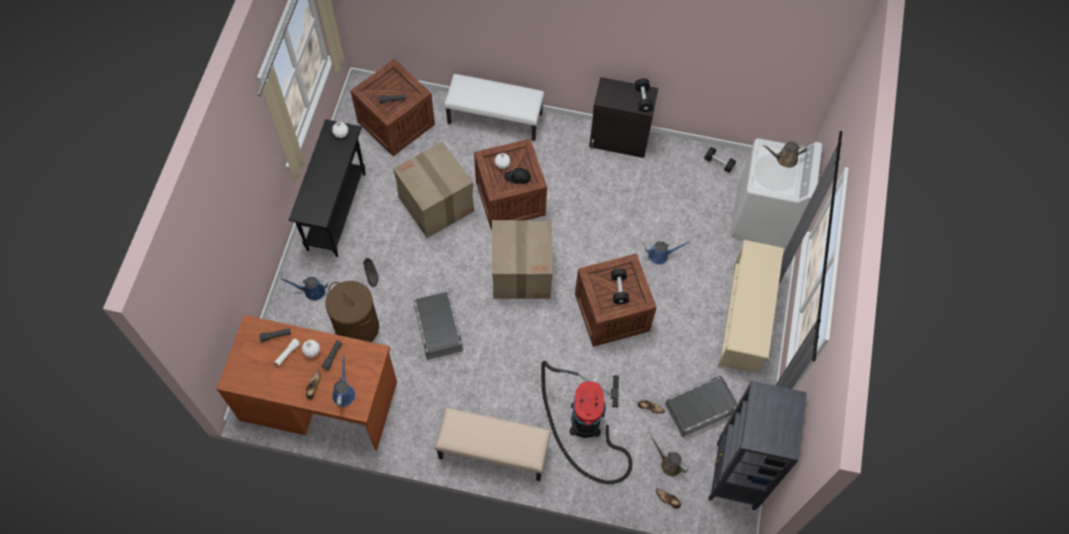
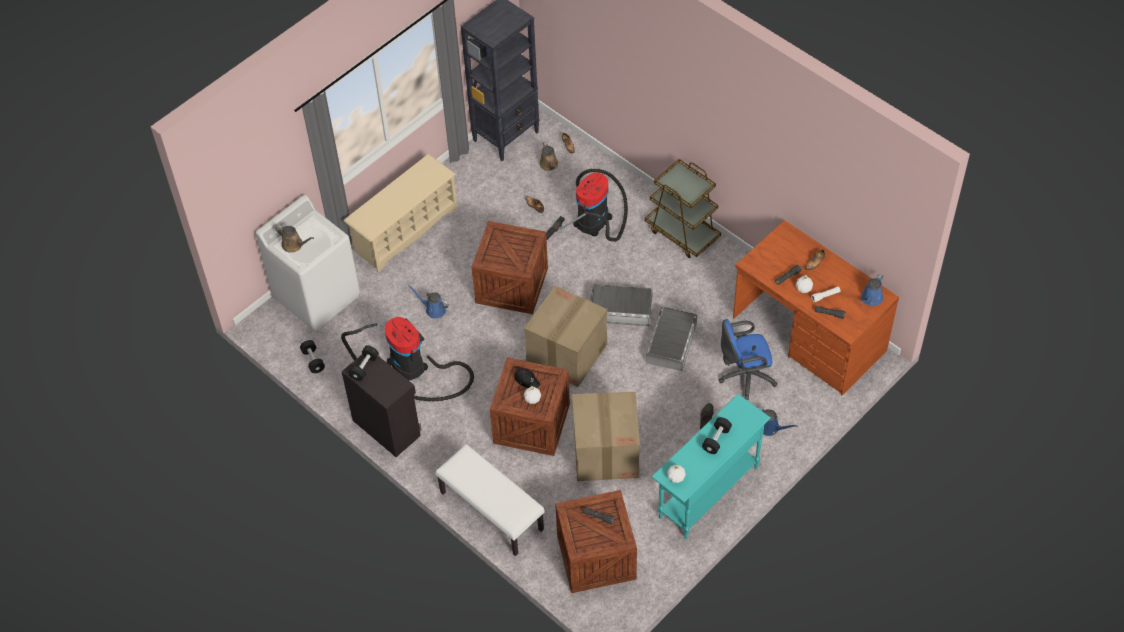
camera: 145 degrees left, 10 degrees down
(337, 211) = (708, 493): black console table -> turquoise console table
(344, 392) = (792, 247): blue watering can -> blue watering can (870, 299)
(357, 327) = (744, 376): brown laundry basket -> blue office chair
(493, 452) = (682, 233): beige bench -> brown cart
(619, 289) = (507, 248): black dumbbell -> black dumbbell (716, 440)
(638, 196) = (411, 368): none -> vacuum cleaner
(700, 408) = (495, 188): grey storage box -> grey storage box (621, 308)

